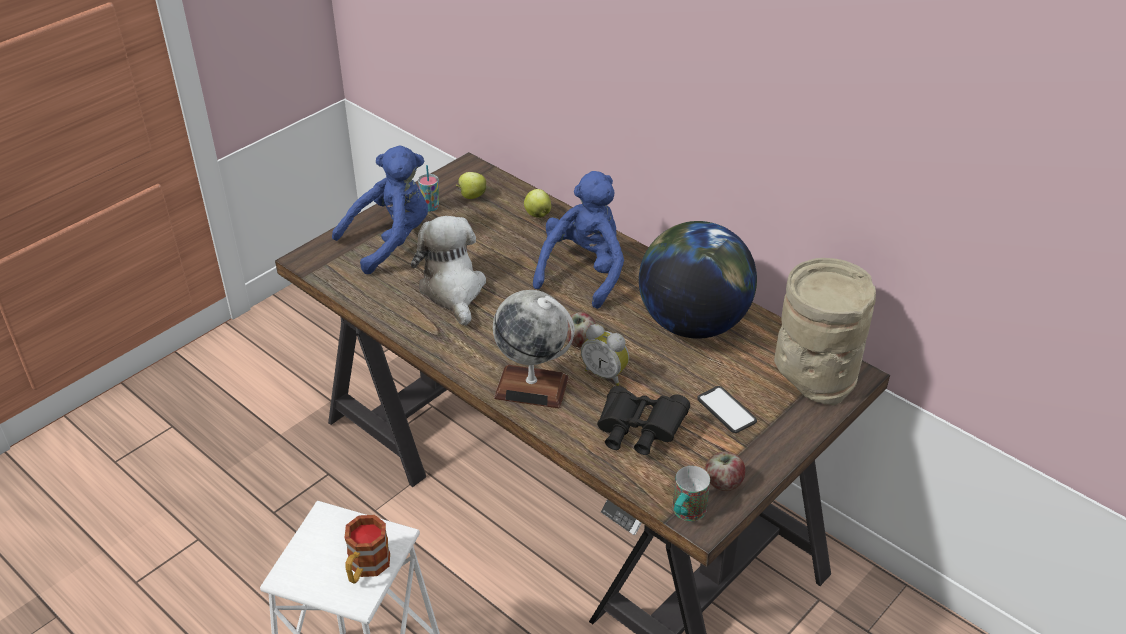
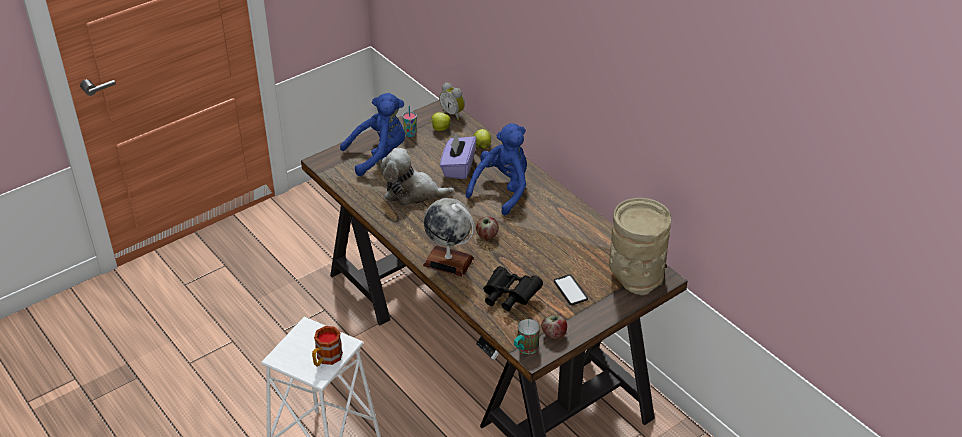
camera: 10 degrees right, 0 degrees up
(453, 290) = (412, 193): plush toy -> plush toy turned 75 degrees counterclockwise
(511, 247) = (458, 167): none -> purple tissue box
(605, 374) = (498, 258): alarm clock -> alarm clock (453, 113)
(692, 323) = (566, 232): globe -> none

